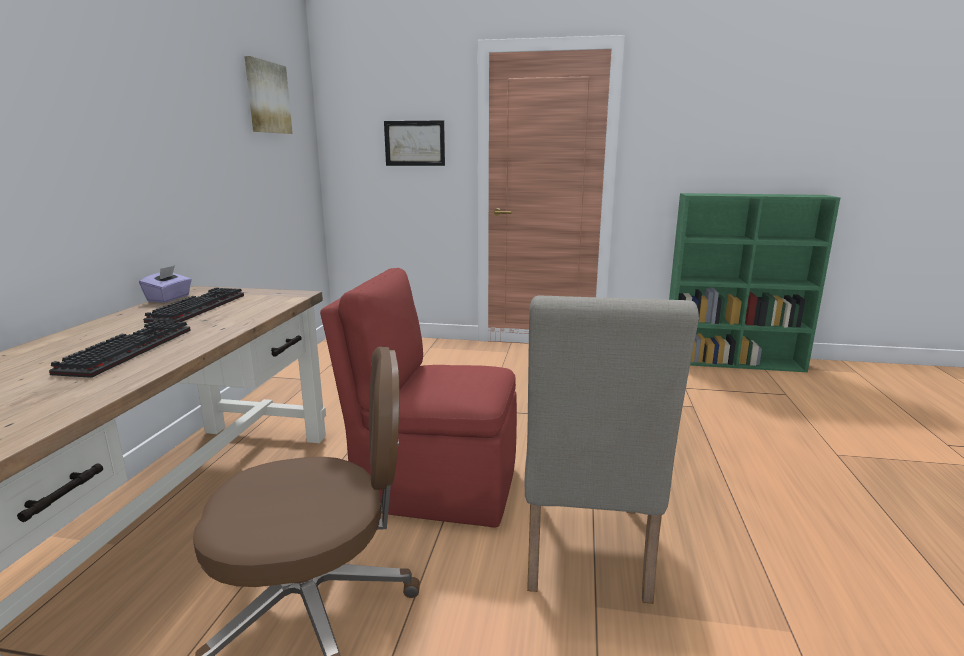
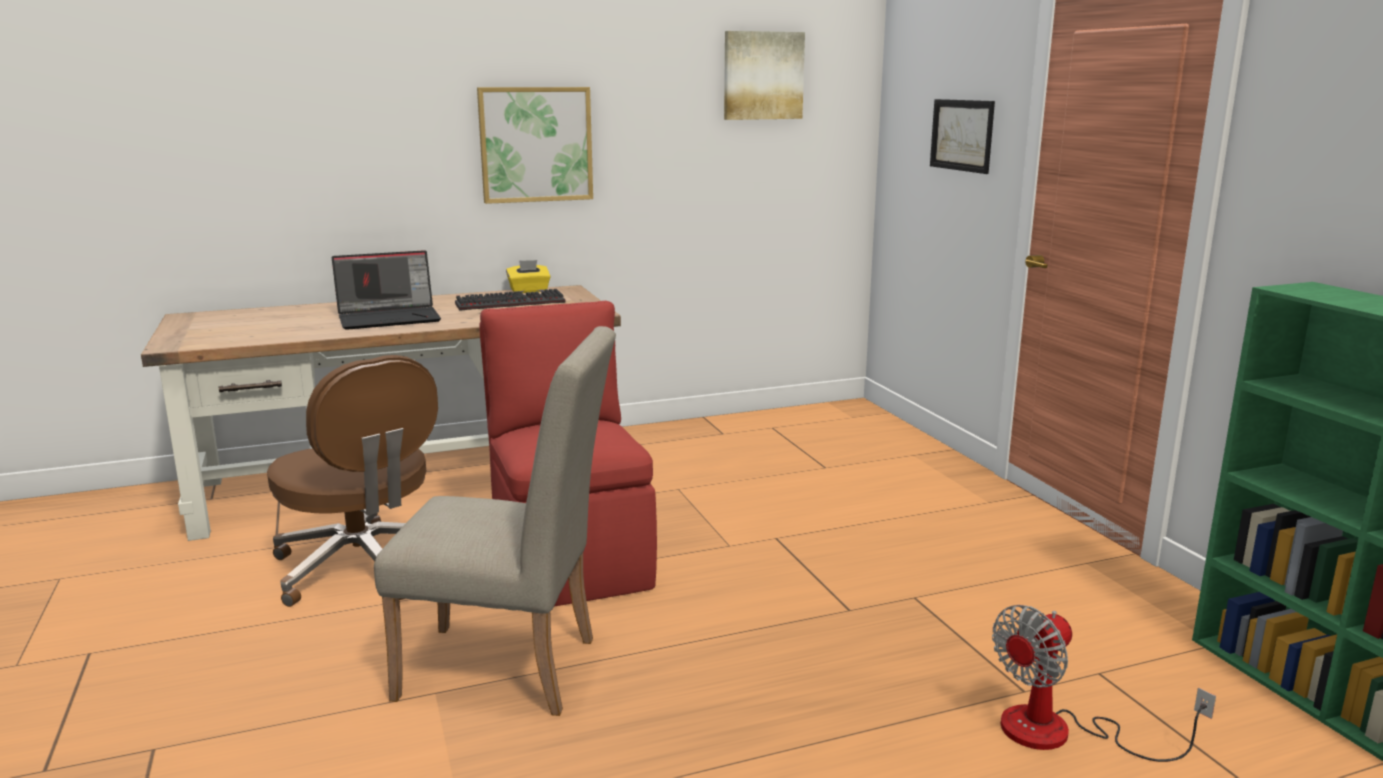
camera: 60 degrees right, 0 degrees up
(127, 350) = (390, 318): keyboard -> laptop
(138, 147) = (536, 144): none -> picture
(169, 298) = (529, 291): purple tissue box -> yellow tissue box
(585, 556) = (512, 670): beige chair -> beige chair turned 150 degrees counterclockwise
(730, 411) = (1061, 733): none -> fan

